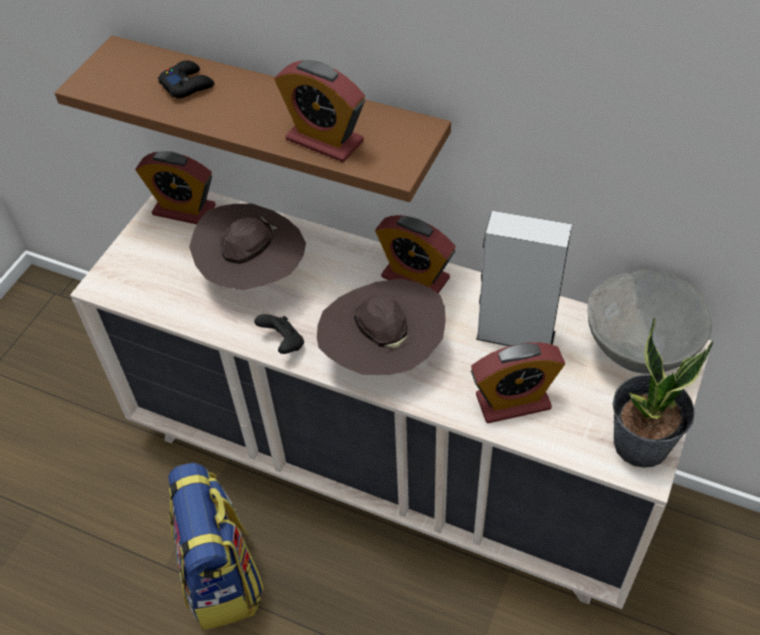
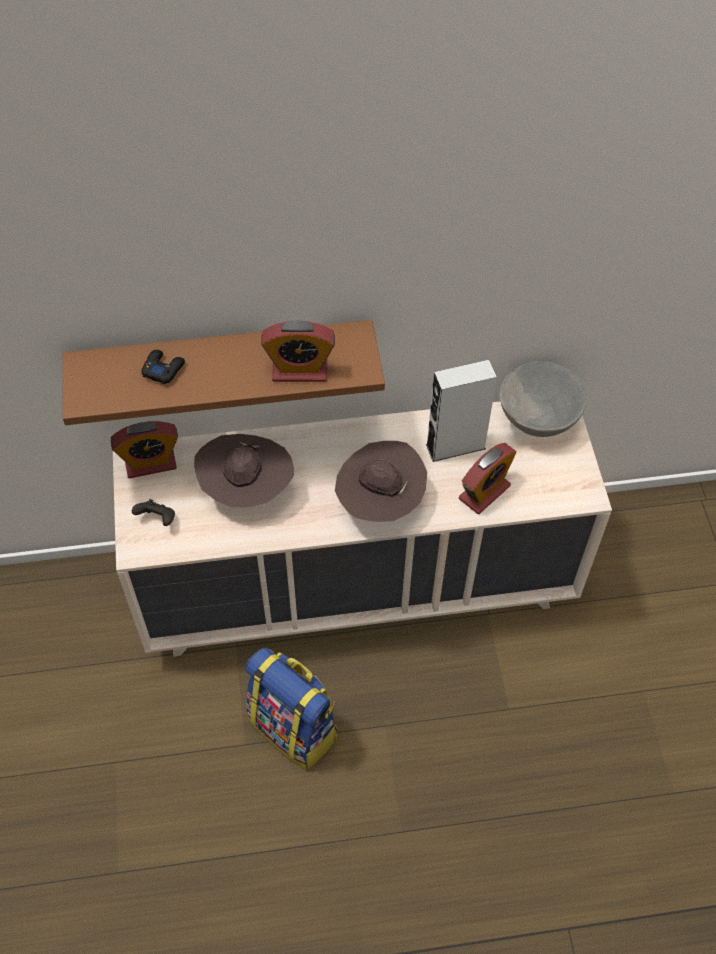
camera: 35 degrees left, 5 degrees up
(283, 343) = (306, 527): black game controller -> black game controller (157, 519)
(415, 277) = (361, 437): alarm clock -> none
(640, 445) = (576, 481): potted plant -> none

